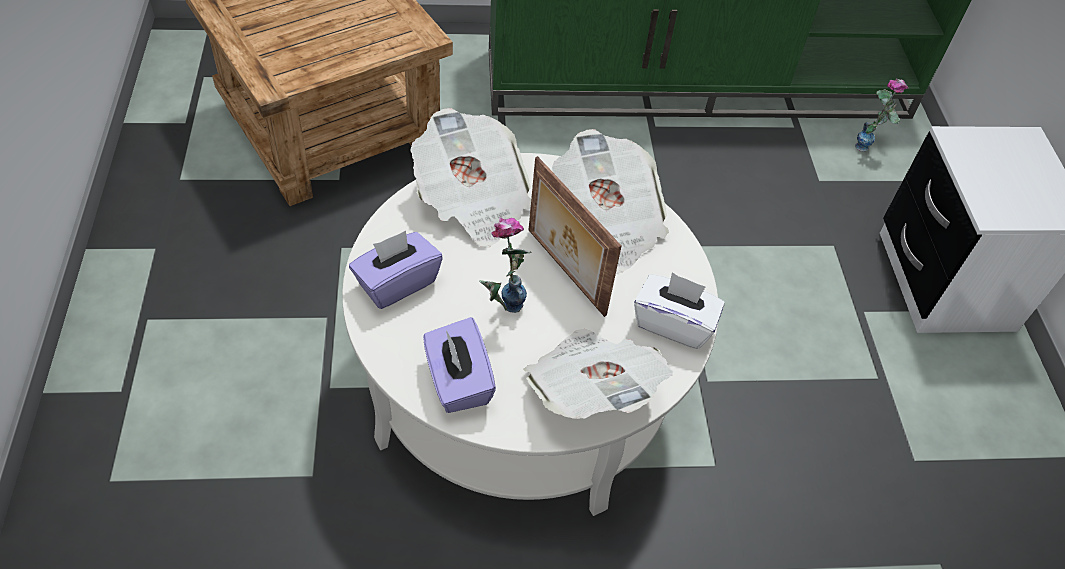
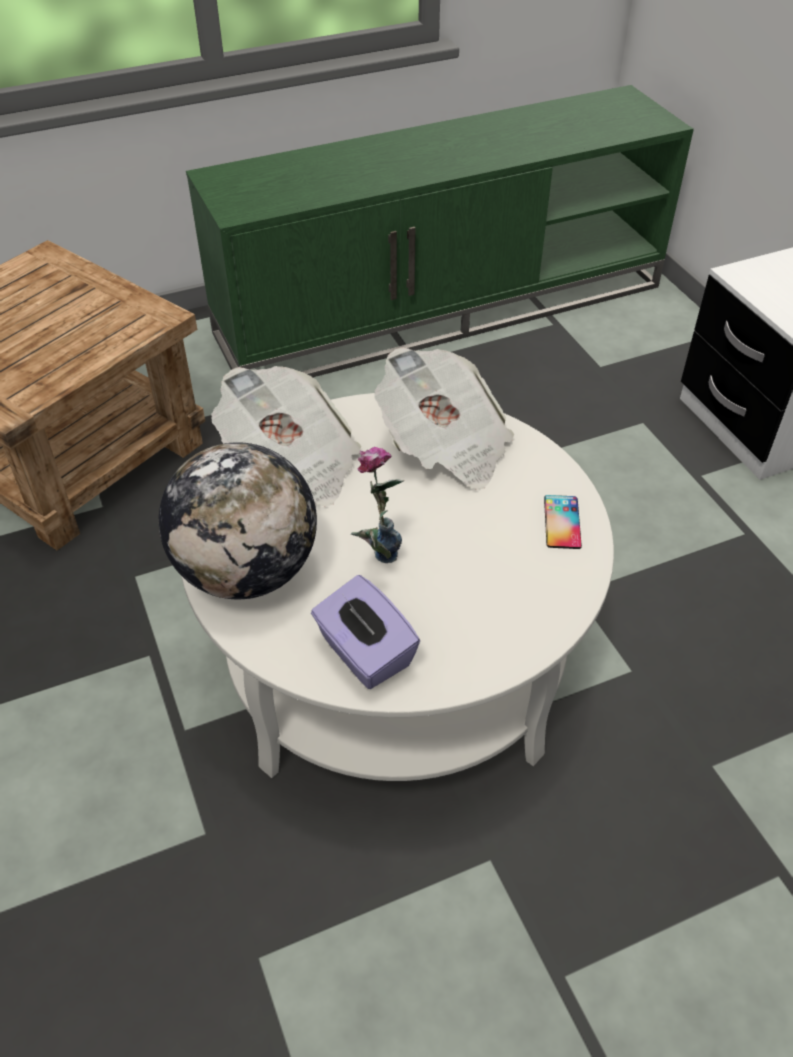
camera: 15 degrees left, 5 degrees down
(396, 283) = (247, 572): purple tissue box -> globe
(564, 272) = (424, 506): picture frame -> none
(591, 390) = (511, 615): newspaper -> none
(673, 324) = (562, 522): white tissue box -> phone
(869, 145) = (631, 321): vase -> none

